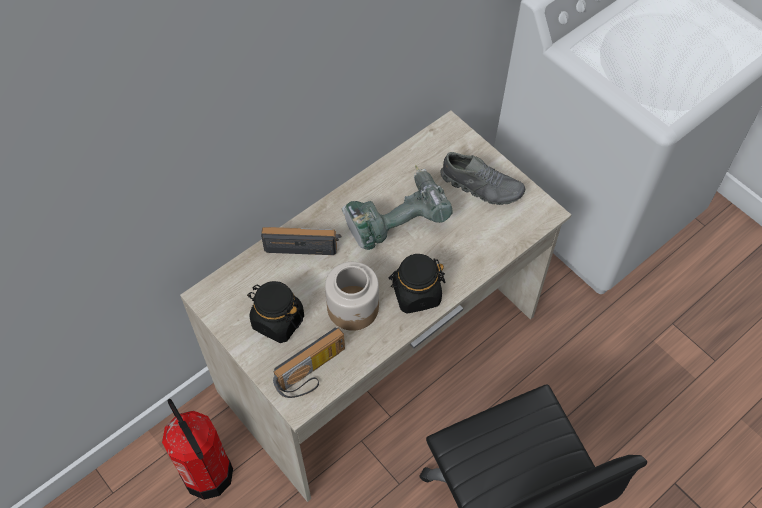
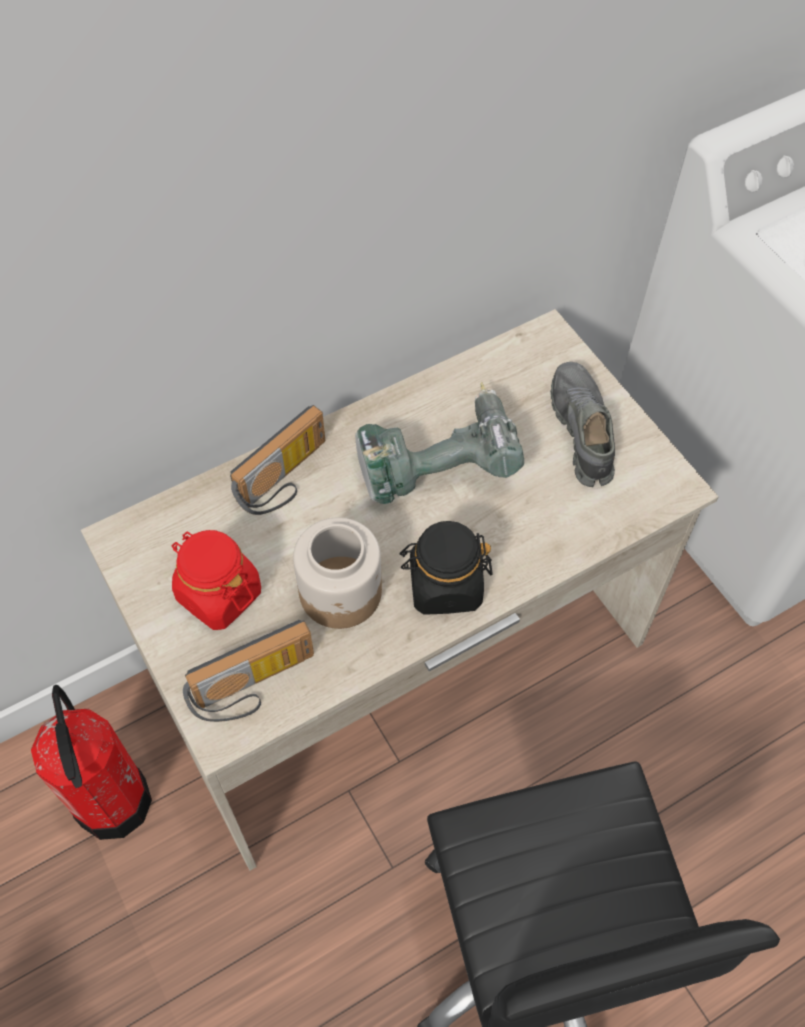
camera: 10 degrees right, 0 degrees up
(277, 321) = (218, 594): black jar -> red jar
(304, 243) = (286, 479): radio -> radio turned 120 degrees clockwise
(481, 186) = (581, 431): grey shoe -> grey shoe turned 135 degrees counterclockwise

